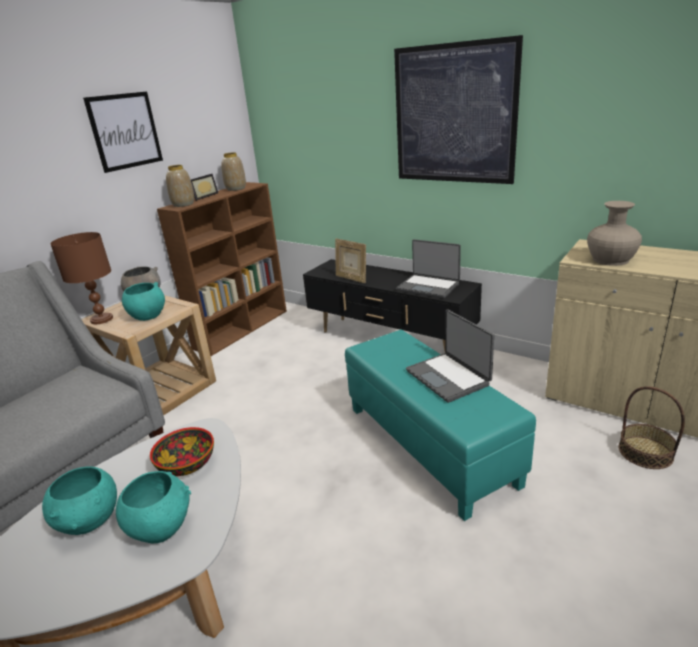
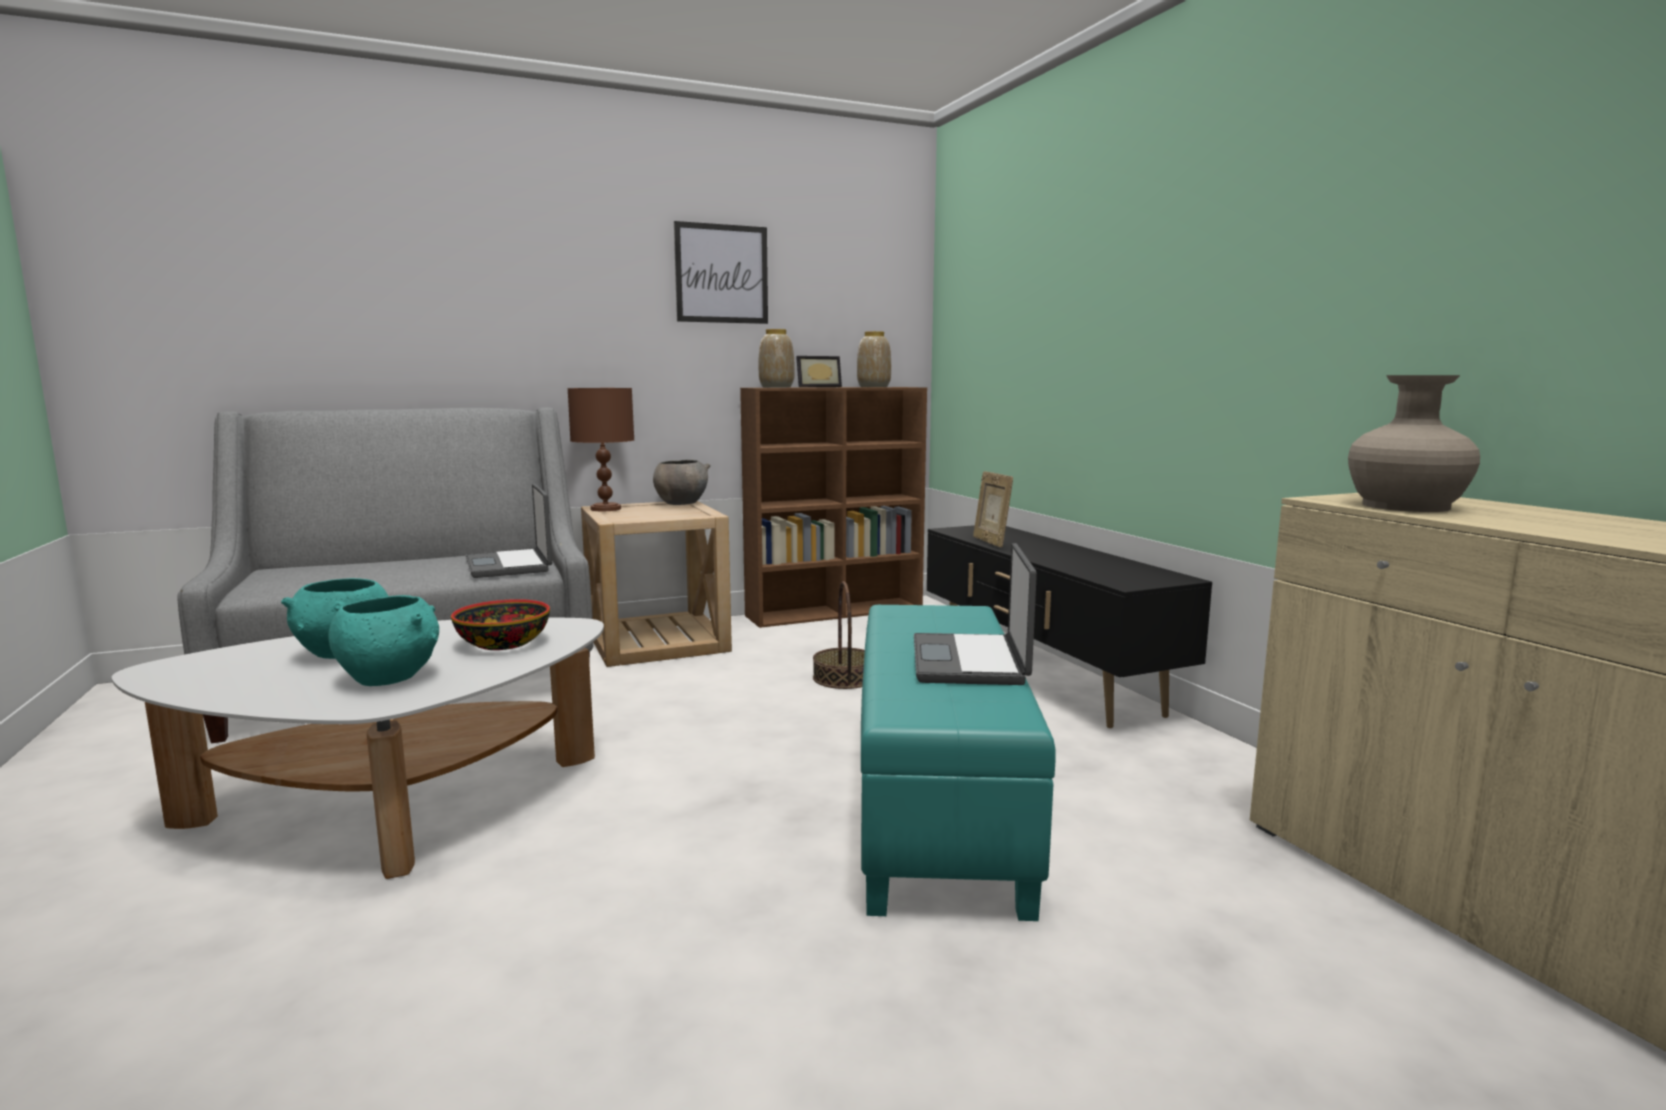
camera: 30 degrees right, 15 degrees down
(147, 316) = (656, 515): turquoise bowl -> none
(428, 287) = (1103, 568): laptop -> laptop (511, 565)
(454, 115) = (1192, 252): picture -> none
(645, 452) = (1401, 982): basket -> basket (844, 678)

